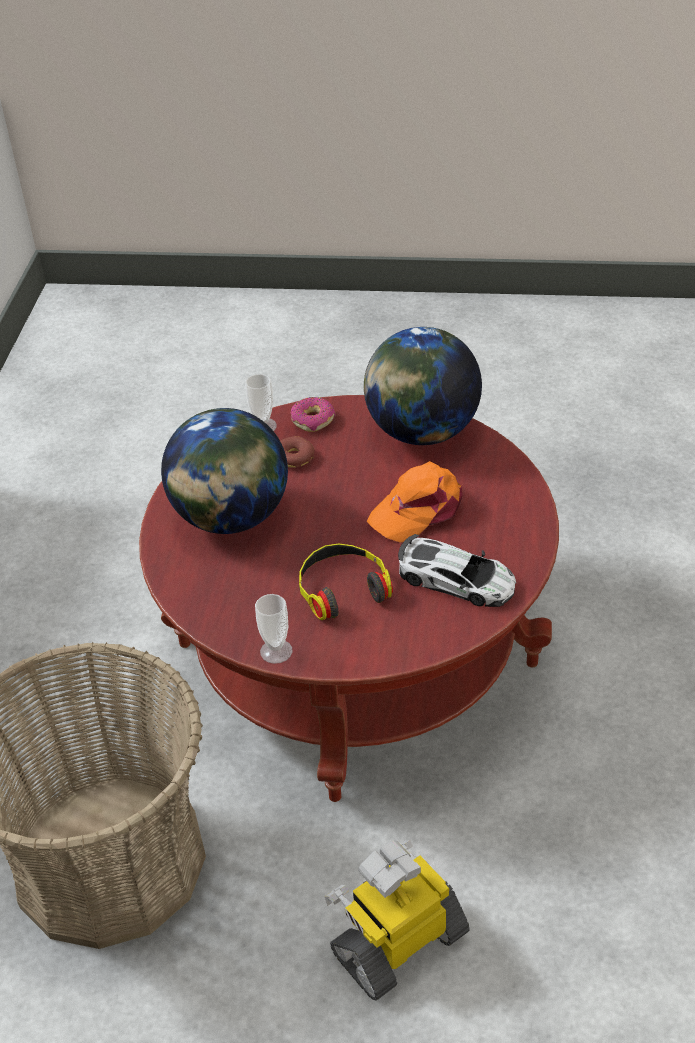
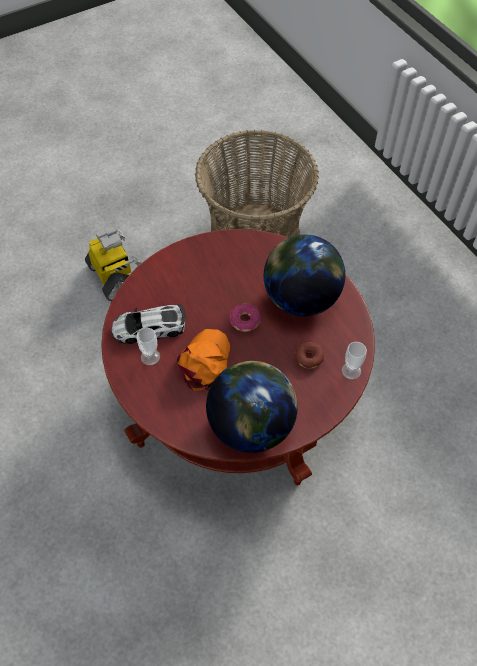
camera: 140 degrees right, 15 degrees up
(276, 651) = (206, 243): cup -> cup (150, 357)
(313, 420) = (327, 394): donut -> donut (245, 321)
(342, 588) = (204, 290): headphones -> none
(398, 942) = (114, 277): toy robot -> toy robot turned 45 degrees counterclockwise

